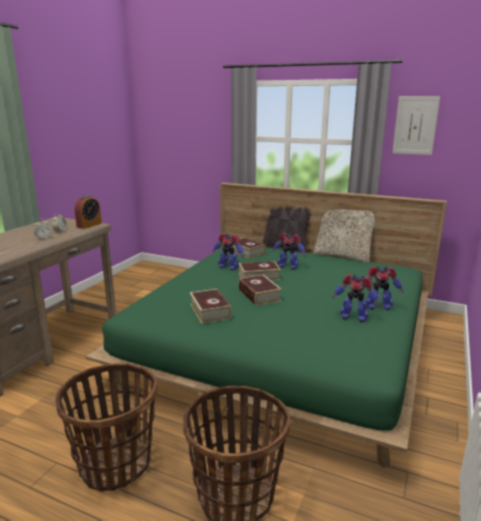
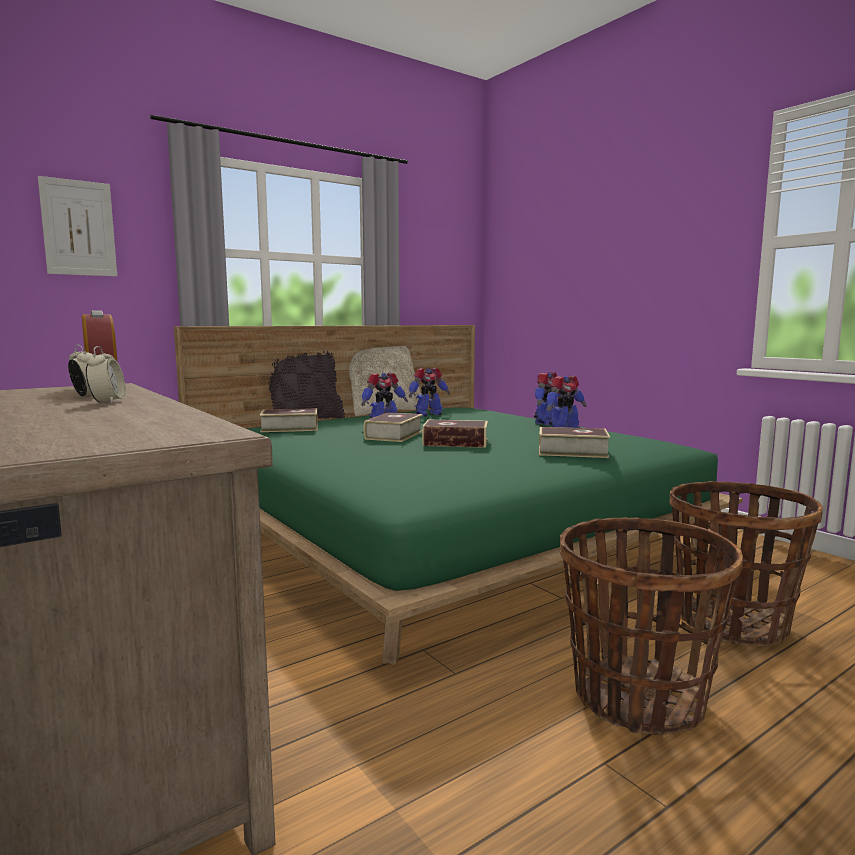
camera: 60 degrees left, 10 degrees down
(210, 311) = (473, 462): book -> book (572, 451)
(228, 267) = (328, 439): toy robot -> toy robot (427, 414)
(415, 125) = (417, 242): picture -> picture (78, 228)

